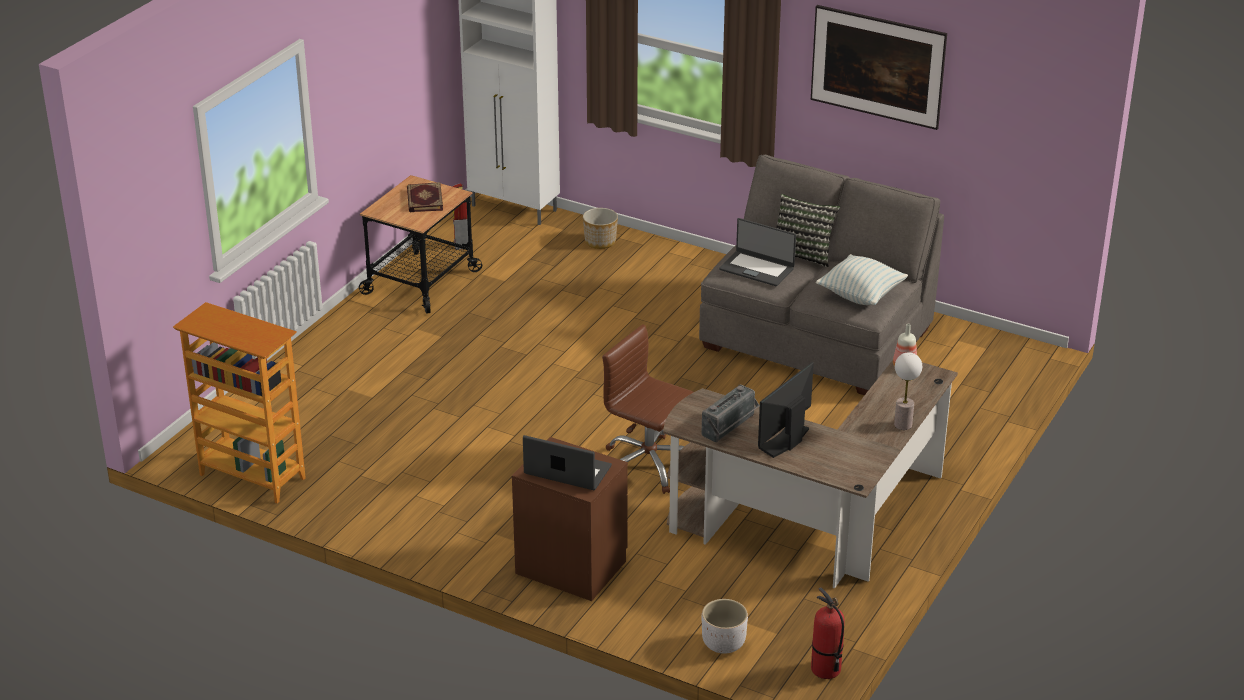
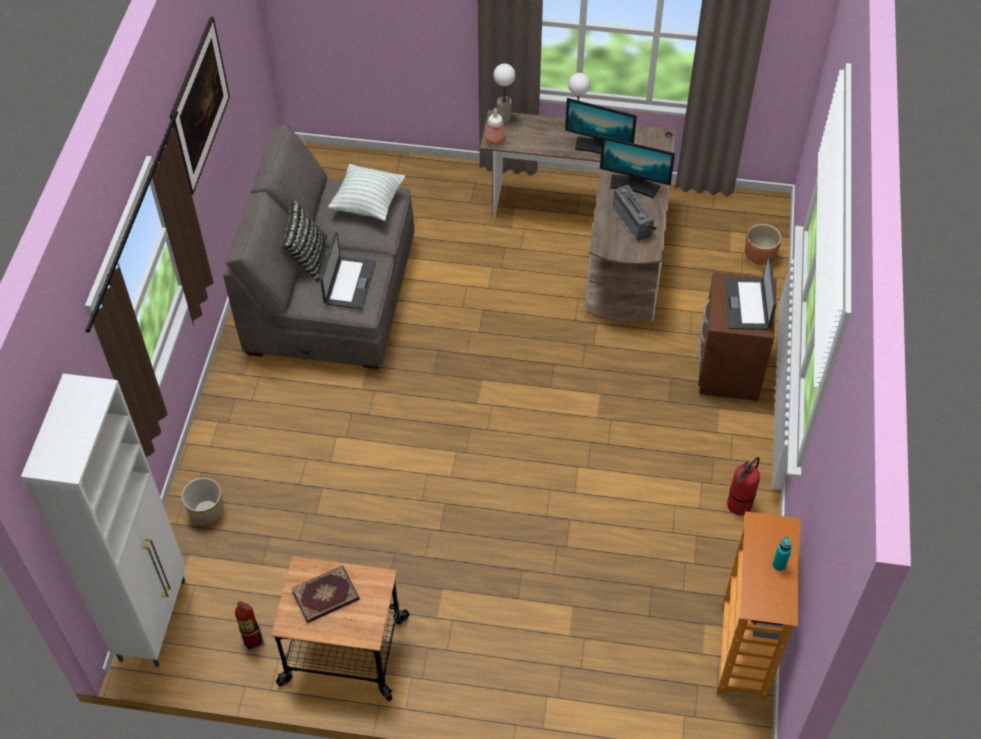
camera: 110 degrees left, 20 degrees up
(232, 333) = (779, 564): none -> turquoise bottle
(648, 465) = (573, 358): brown office chair -> none
(723, 644) = (760, 256): white planter -> brown planter
(730, 427) = (634, 220): radio -> radio turned 45 degrees clockwise
(825, 669) = (752, 198): fire extinguisher -> fire extinguisher (739, 505)
(859, 431) = (598, 147): none -> monitor
(940, 379) = (503, 117): none -> table lamp

